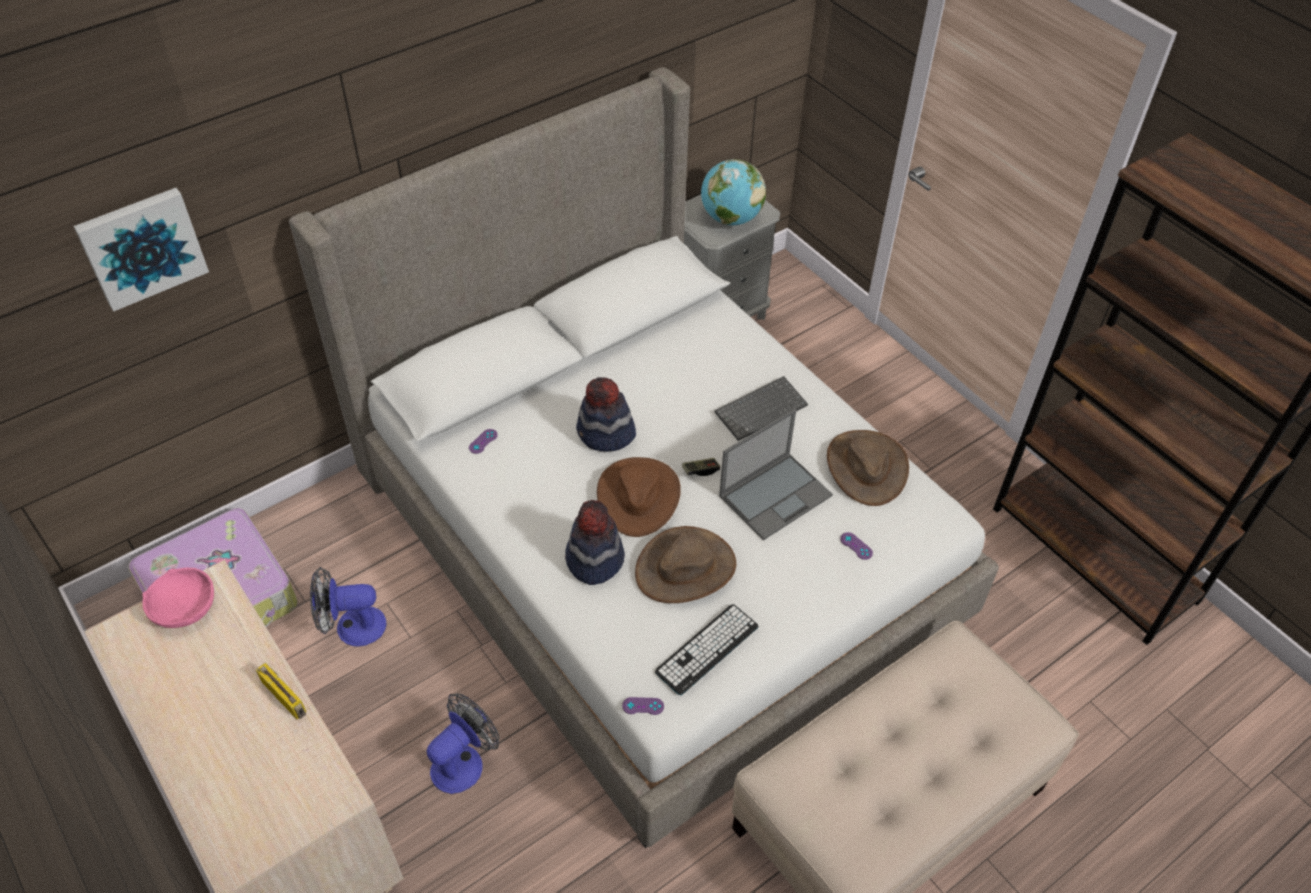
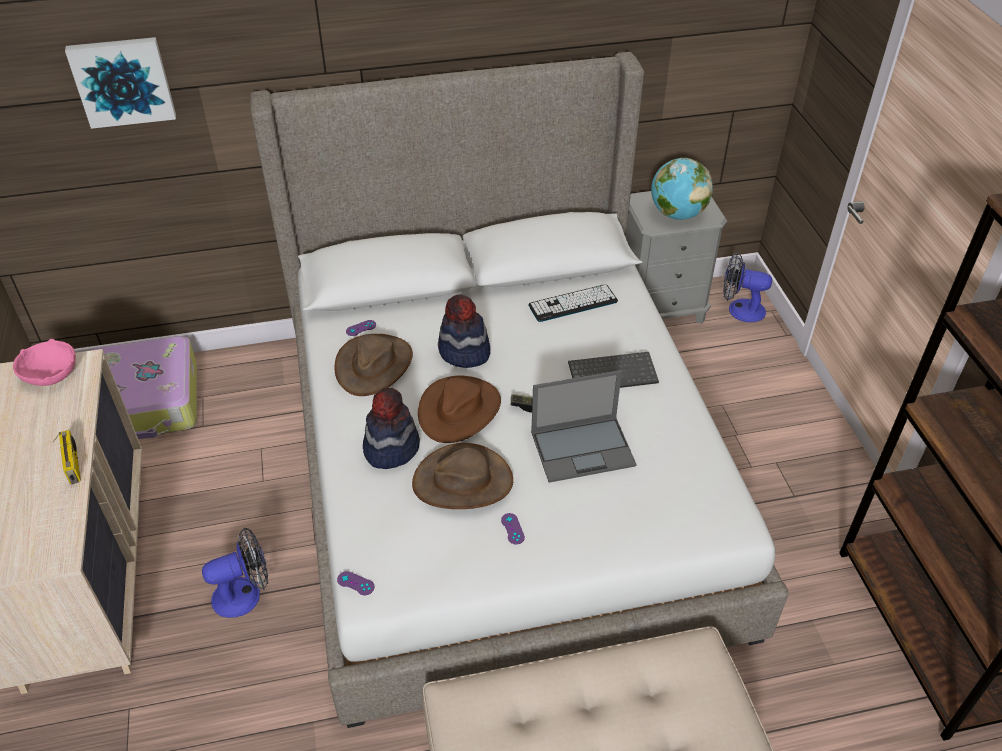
camera: 25 degrees right, 5 degrees down
(351, 627) = (224, 457): fan -> fan (739, 309)
(707, 649) = (440, 556): keyboard -> keyboard (573, 304)
(856, 546) = (632, 516): purple game controller -> purple game controller (512, 529)
(866, 467) = (683, 452): brown hat -> brown hat (374, 365)

